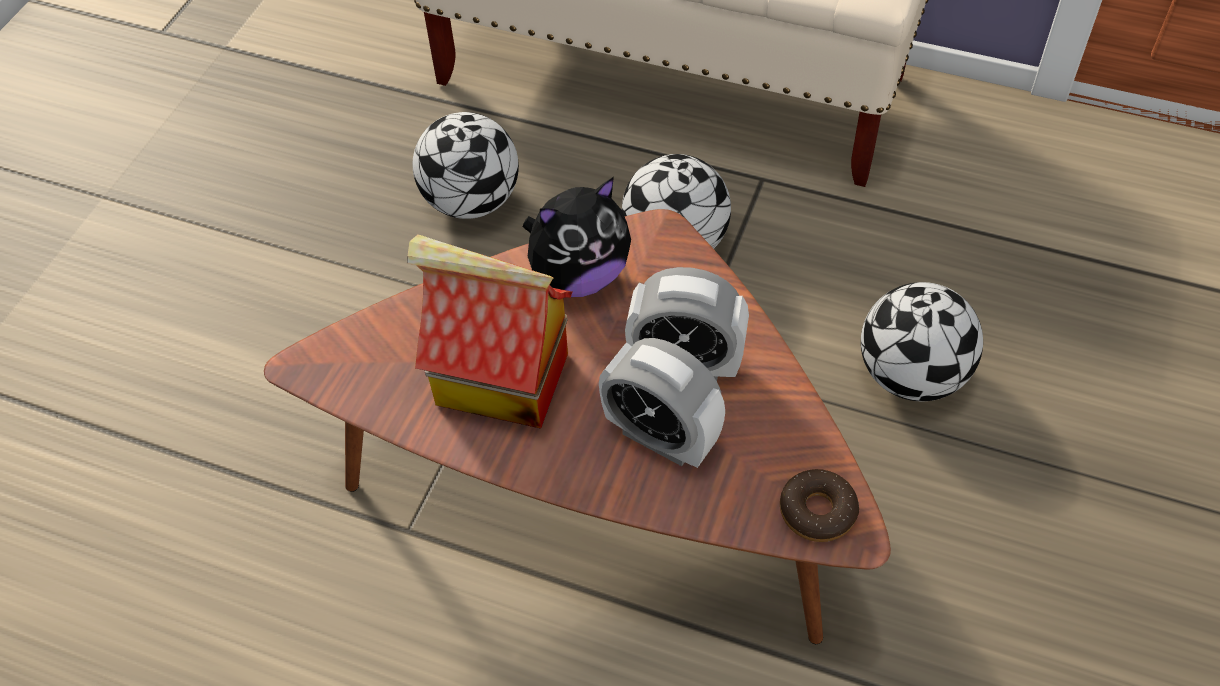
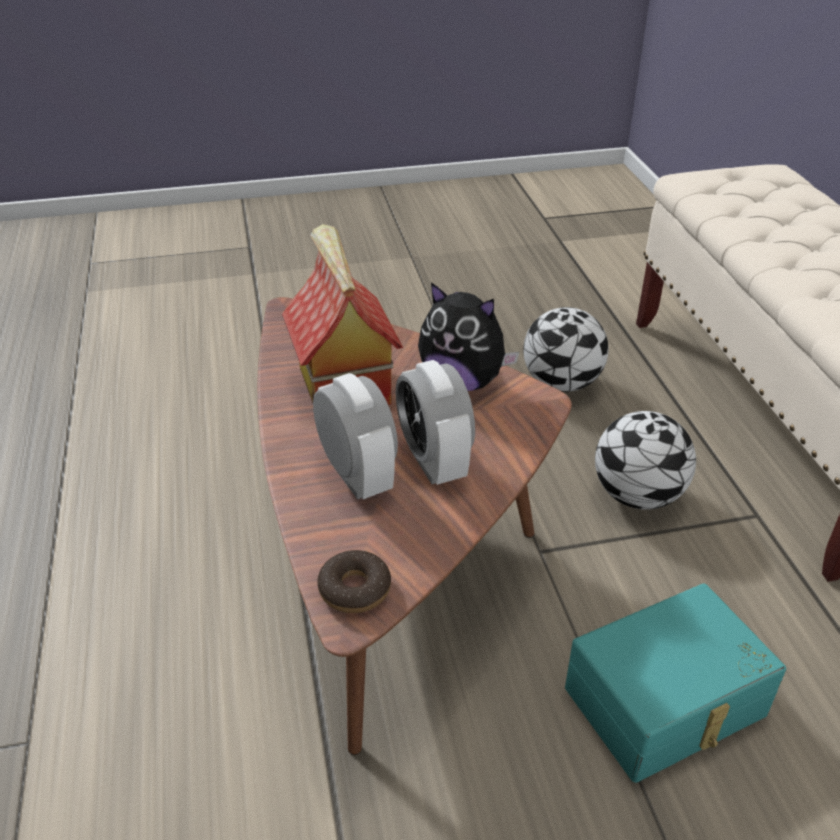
camera: 55 degrees right, 15 degrees down
(661, 437) = (357, 476): alarm clock -> alarm clock turned 150 degrees clockwise
(910, 375) = (668, 704): football -> turquoise storage box

